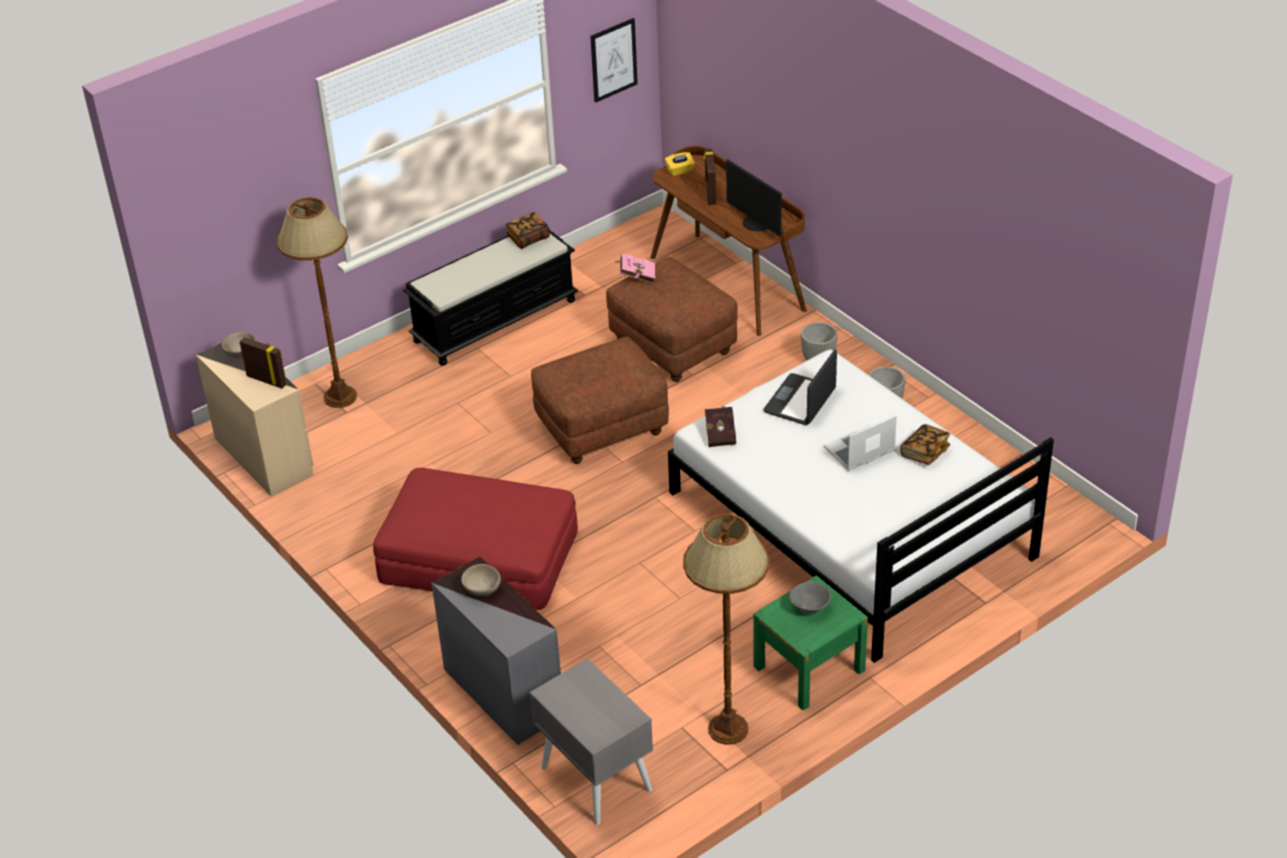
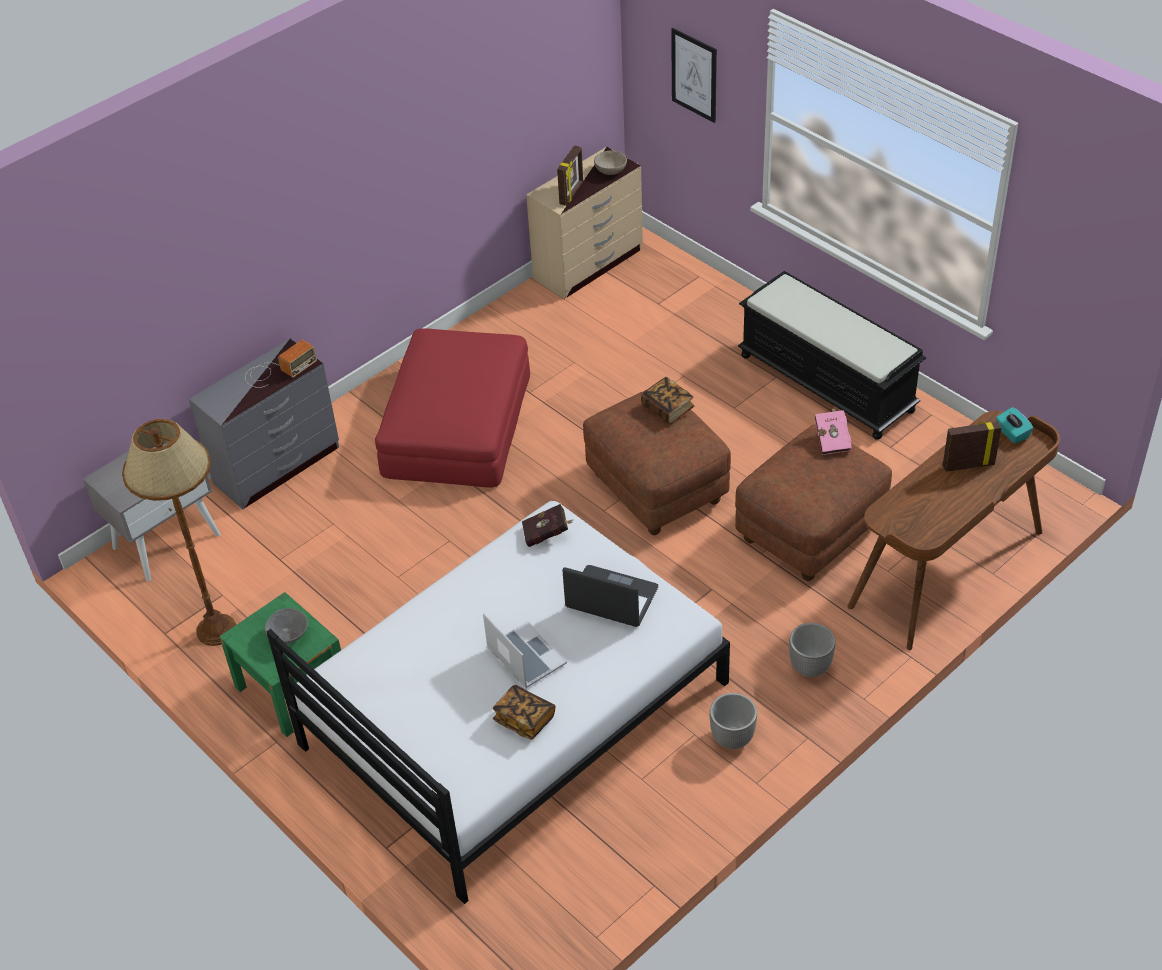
camera: 85 degrees right, 5 degrees up
(339, 397) = (680, 295): brown floor lamp -> none
(481, 589) = (277, 370): beige bowl -> radio
(528, 238) = (886, 346): book -> book (668, 409)
(613, 60) = (1081, 282): picture -> picture (694, 75)
(680, 171) = (1012, 433): yellow tissue box -> turquoise tissue box
(756, 223) = (914, 512): monitor -> none

